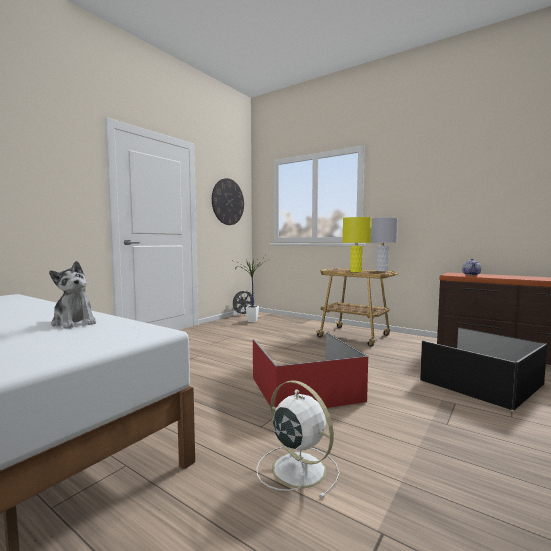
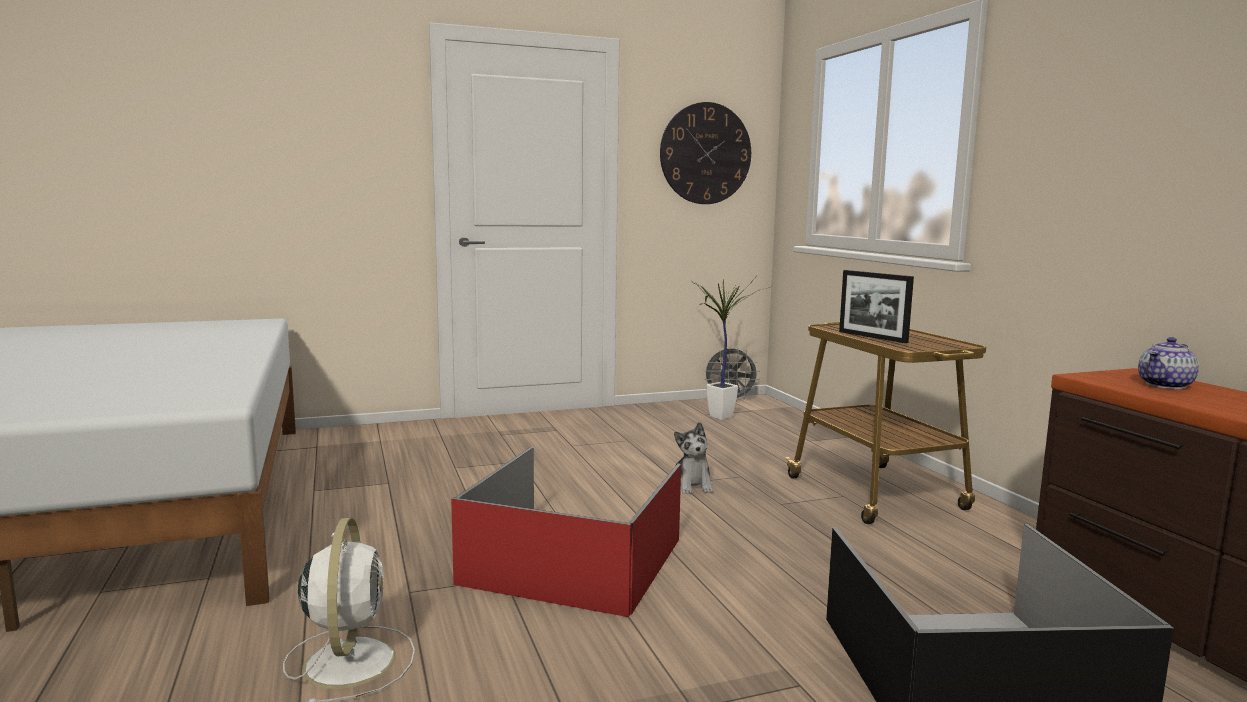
camera: 35 degrees right, 5 degrees up
(74, 322) = (196, 373): plush toy -> plush toy (692, 485)
(356, 271) = (872, 337): yellow table lamp -> picture frame
(381, 270) = (953, 341): grey table lamp -> none

